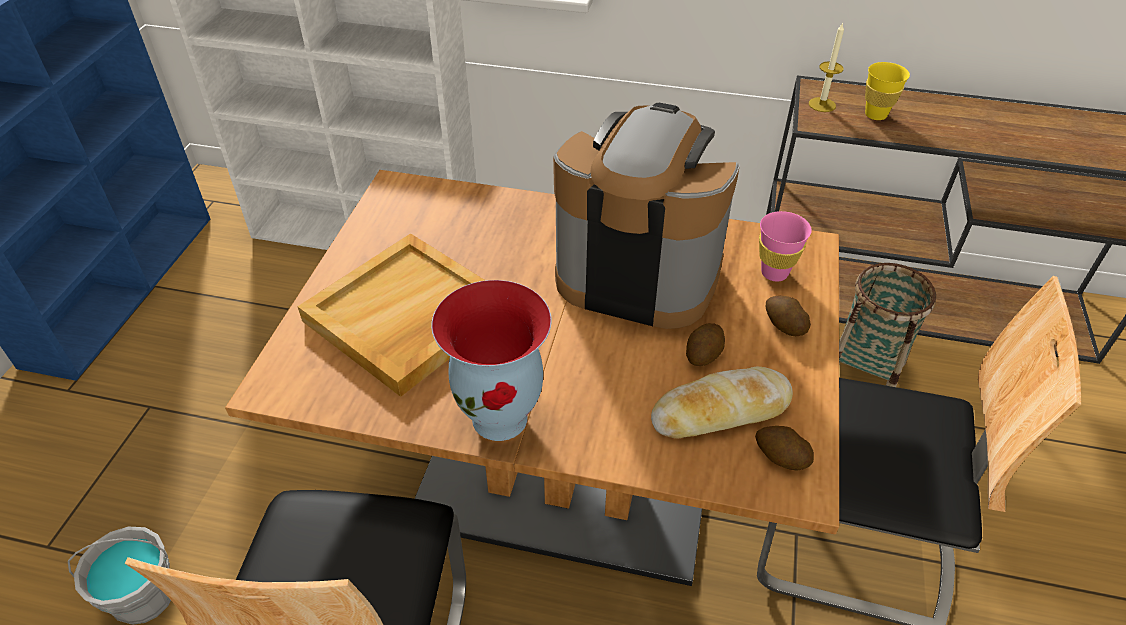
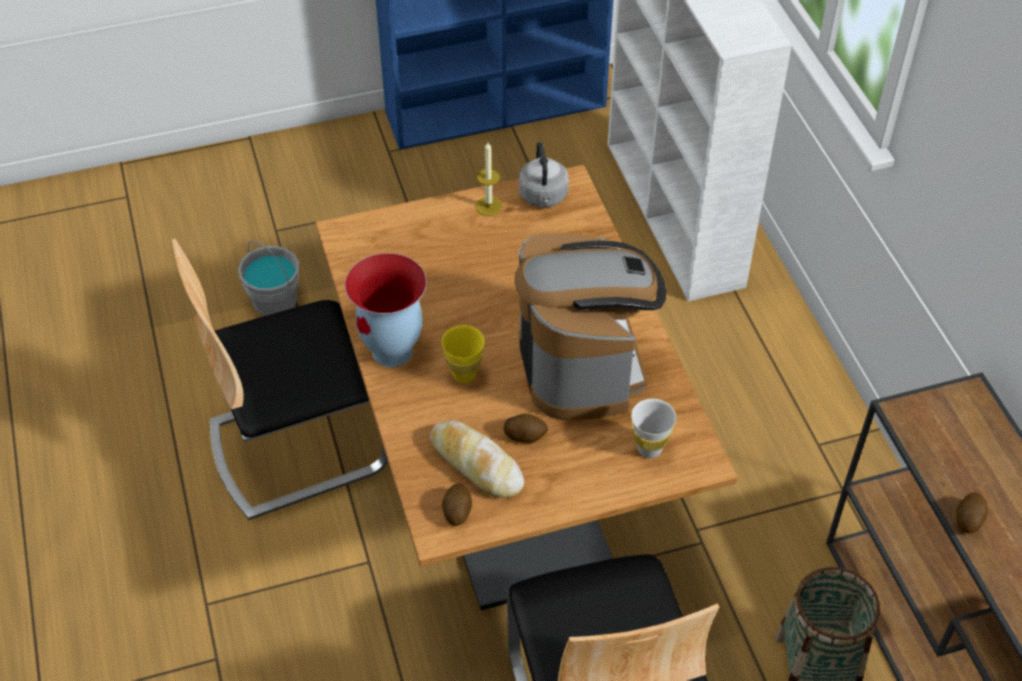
camera: 60 degrees right, 5 degrees up
(394, 210) = (543, 197): none -> grey kettle
(407, 317) = (444, 262): beige tray -> none
(774, 273) = (649, 448): pink cup -> white cup
(784, 325) = (591, 473): potato -> potato (968, 519)
(822, 104) = (942, 408): candle -> candle (489, 206)
(875, 115) = (963, 455): yellow cup -> yellow cup (464, 374)

